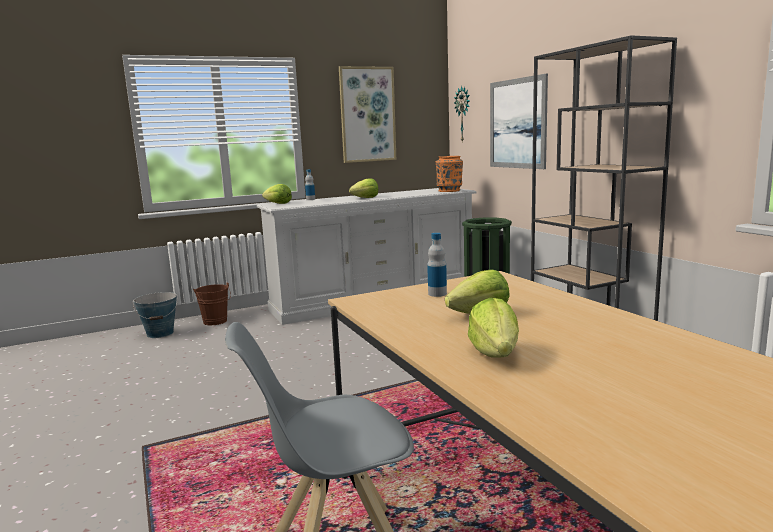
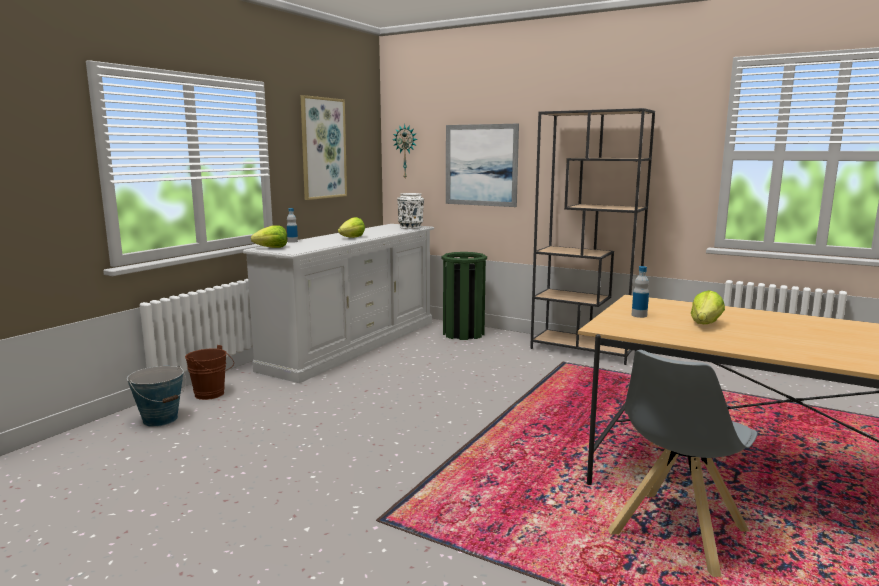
camera: 35 degrees left, 0 degrees up
(449, 190) = (410, 227): orange vase -> white vase
(495, 354) = (782, 344): lettuce -> none

